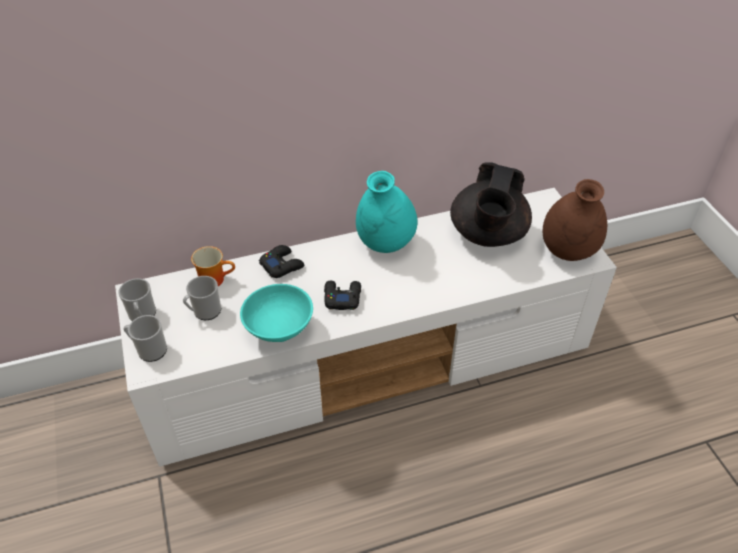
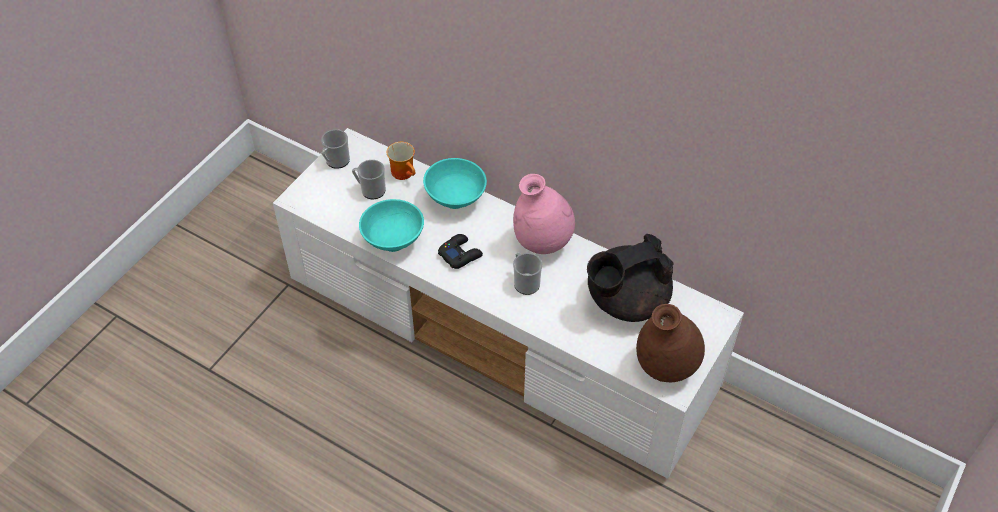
camera: 50 degrees right, 5 degrees up
(149, 350) = (312, 187): mug -> mug (525, 282)
(282, 265) = (456, 199): black game controller -> turquoise bowl
(385, 244) = (542, 243): turquoise vase -> pink vase

